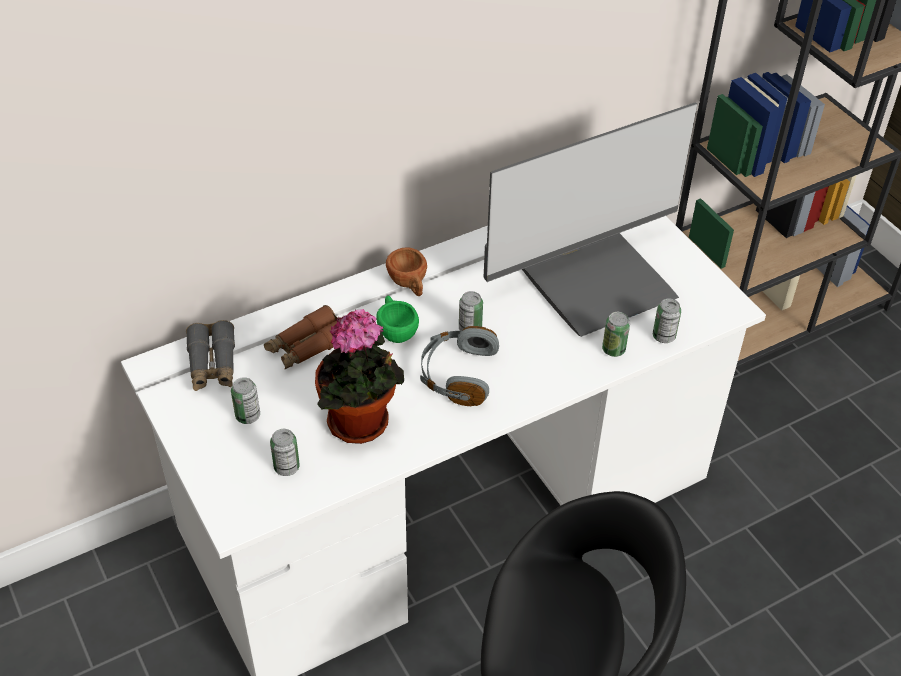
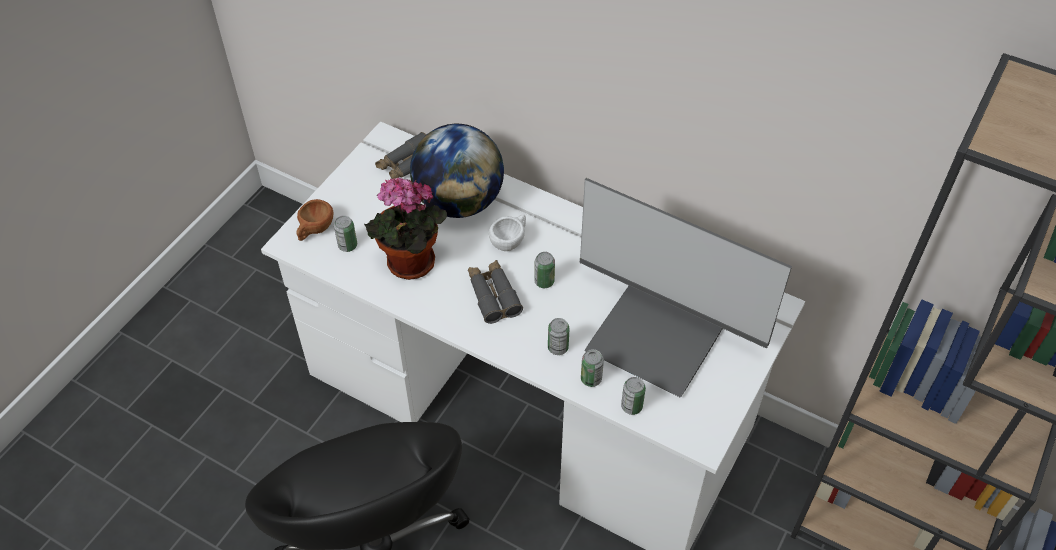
camera: 60 degrees right, 5 degrees up
(248, 416) = (377, 204): can -> can (558, 348)
(307, 346) = (459, 202): brown binoculars -> globe
(395, 330) = (510, 240): green cup -> white cup
(409, 284) = (562, 226): brown cup -> brown cup (314, 230)
(457, 375) = (493, 295): grey headphones -> grey binoculars

